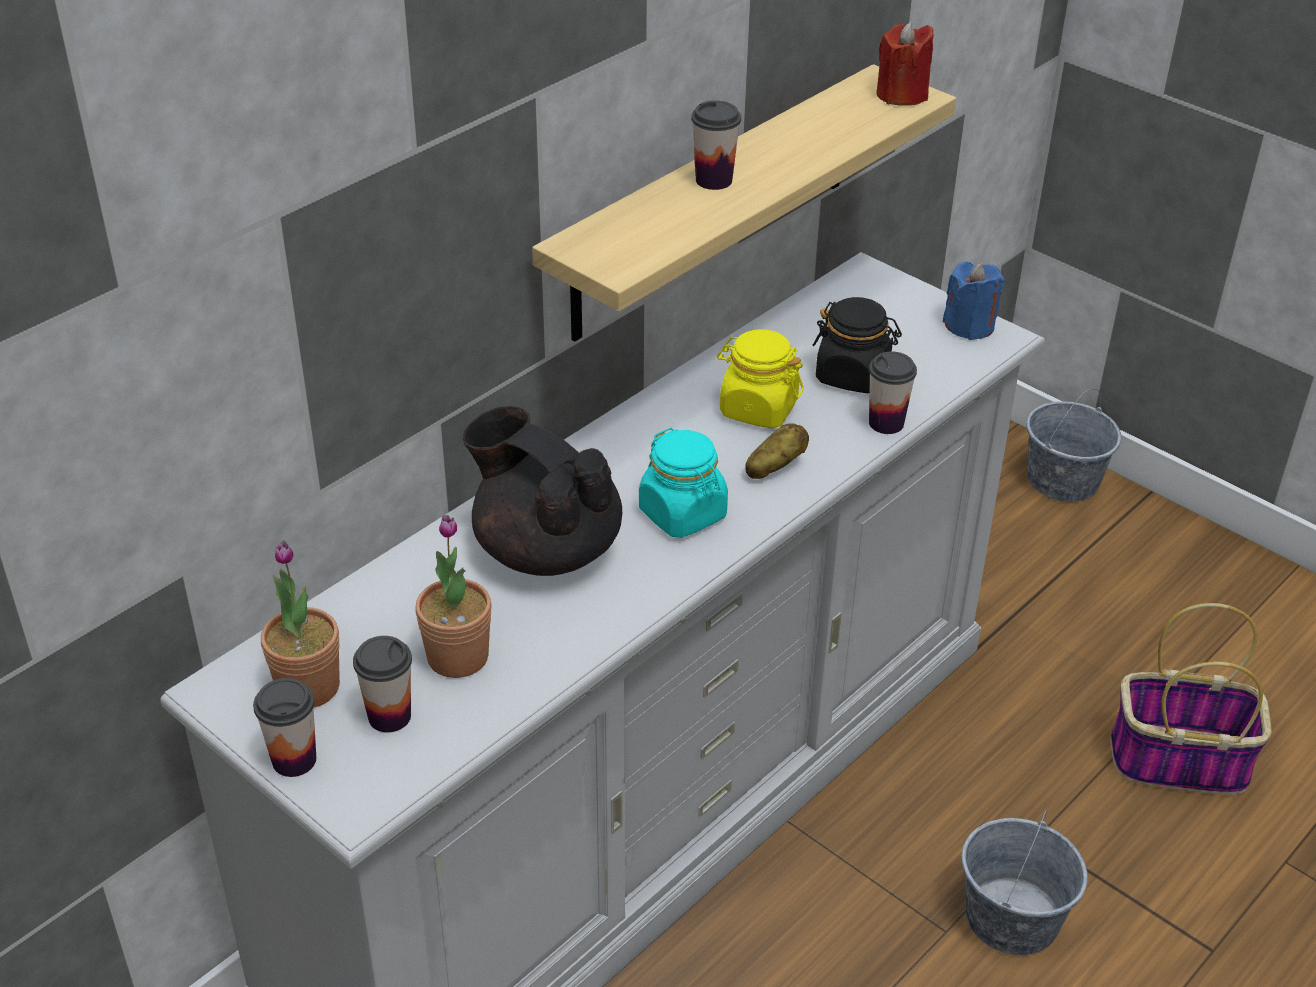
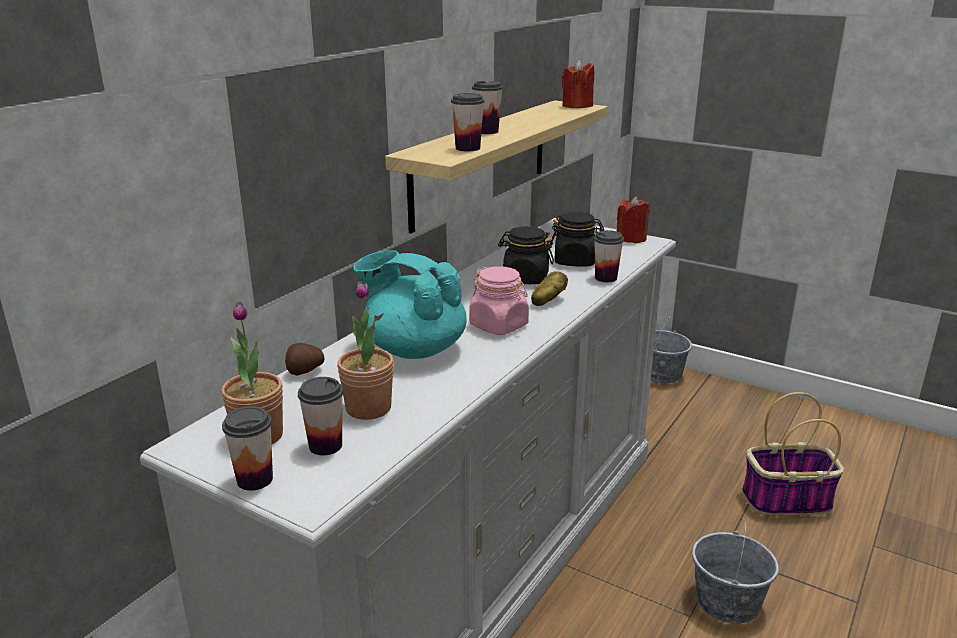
camera: 10 degrees left, 15 degrees down
(386, 574) = (304, 371): none -> potato
(546, 548) = (413, 349): black teapot -> turquoise teapot
(663, 238) = (467, 148): none -> cup
(683, 514) = (499, 325): turquoise jar -> pink jar
(758, 409) = (525, 278): yellow jar -> black jar
(969, 326) = (631, 238): blue candle -> red candle

